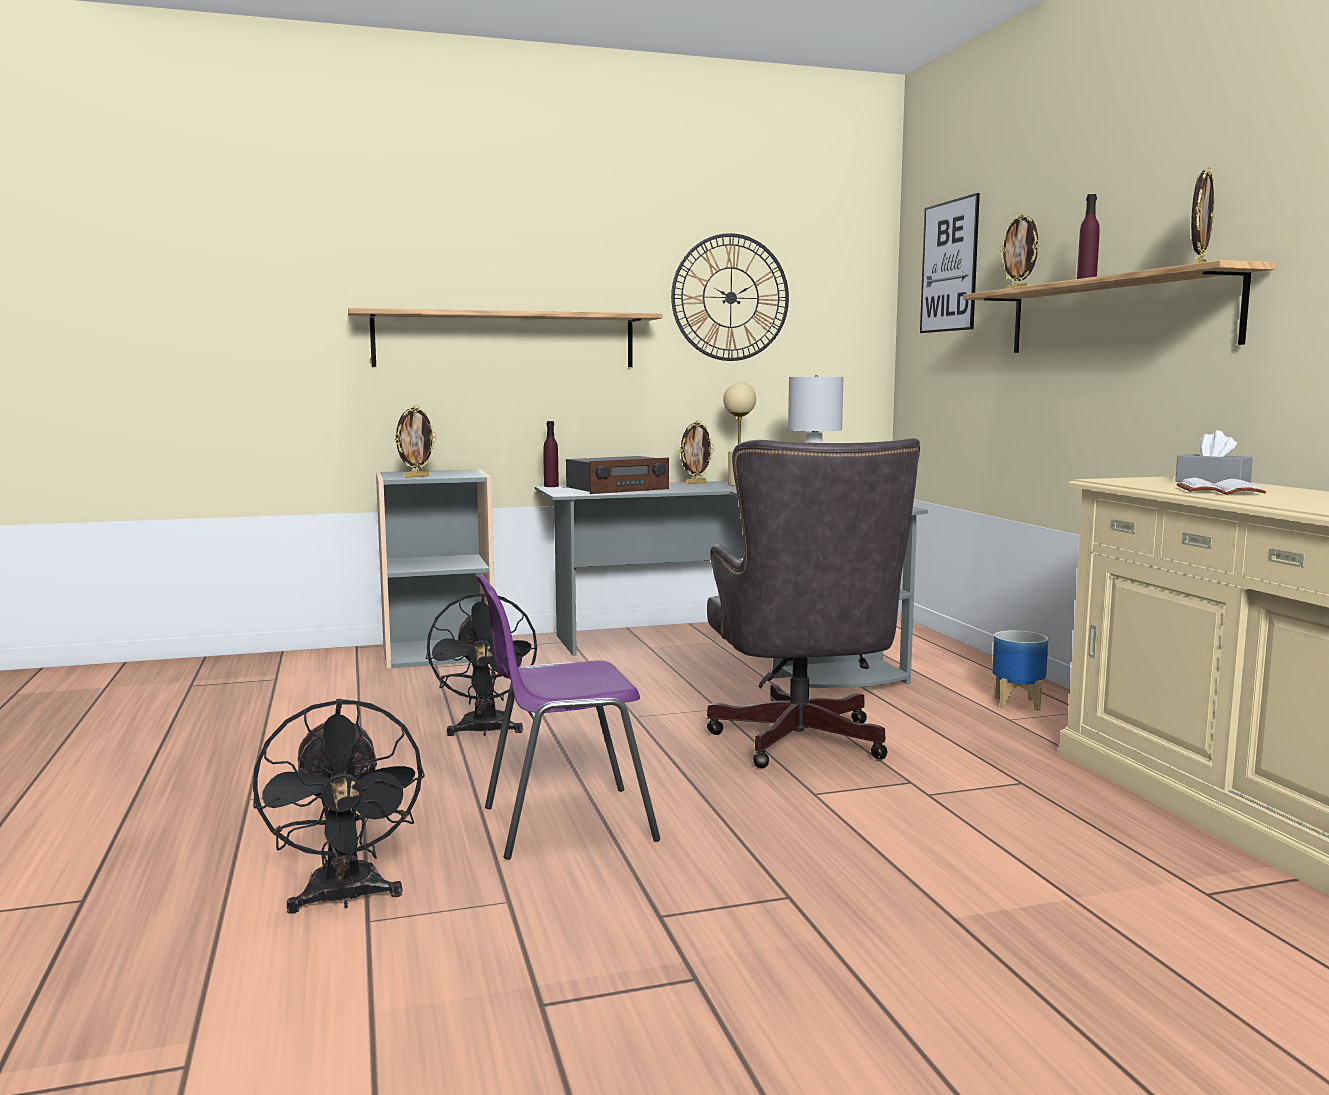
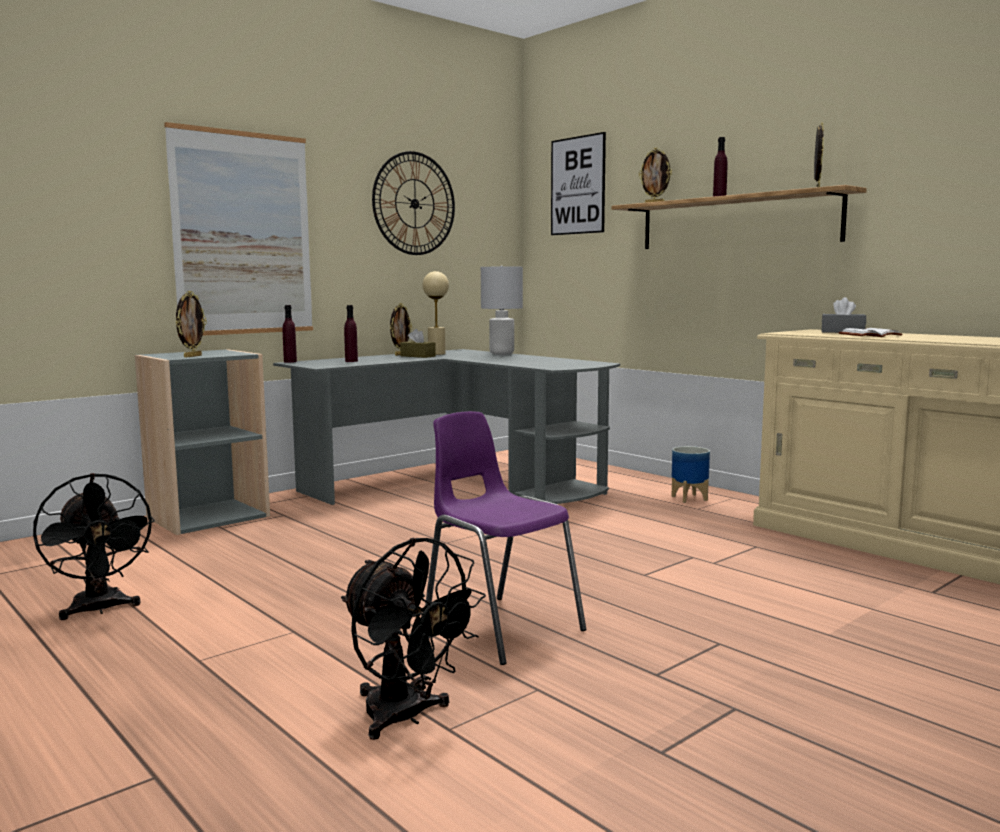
camera: 25 degrees left, 0 degrees up
(485, 731) = (340, 571): black fan -> black fan (100, 609)
(505, 340) = (243, 234): shelf -> picture
(563, 823) = (500, 627): purple chair -> purple chair turned 90 degrees clockwise
(617, 489) = (351, 361): radio -> purple bottle
(708, 486) = (418, 356): none -> brown tissue box
(802, 744) = (591, 543): grey office chair -> none

